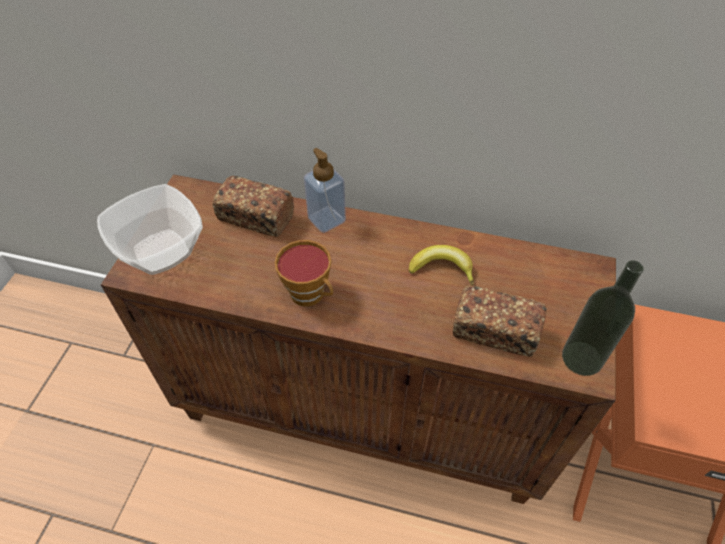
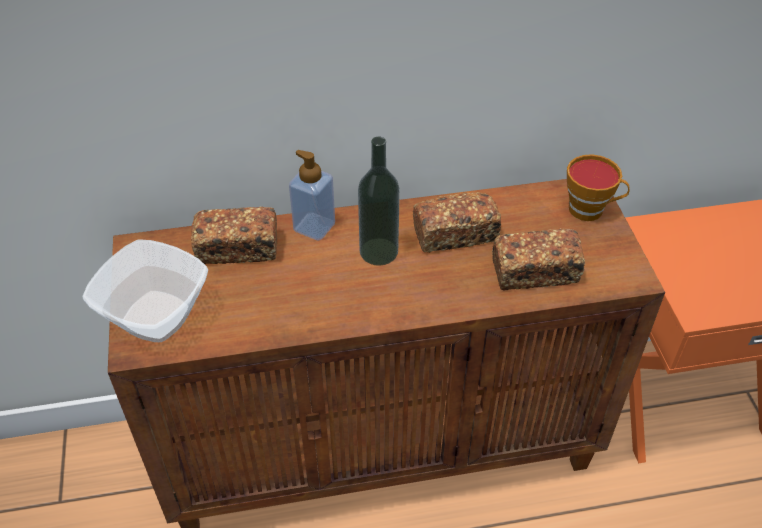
camera: 25 degrees left, 5 degrees down
(310, 294) = (343, 302): cup -> cup (590, 210)
(442, 268) = (455, 234): banana -> bread
(582, 358) = (620, 268): bottle -> bottle (379, 251)

